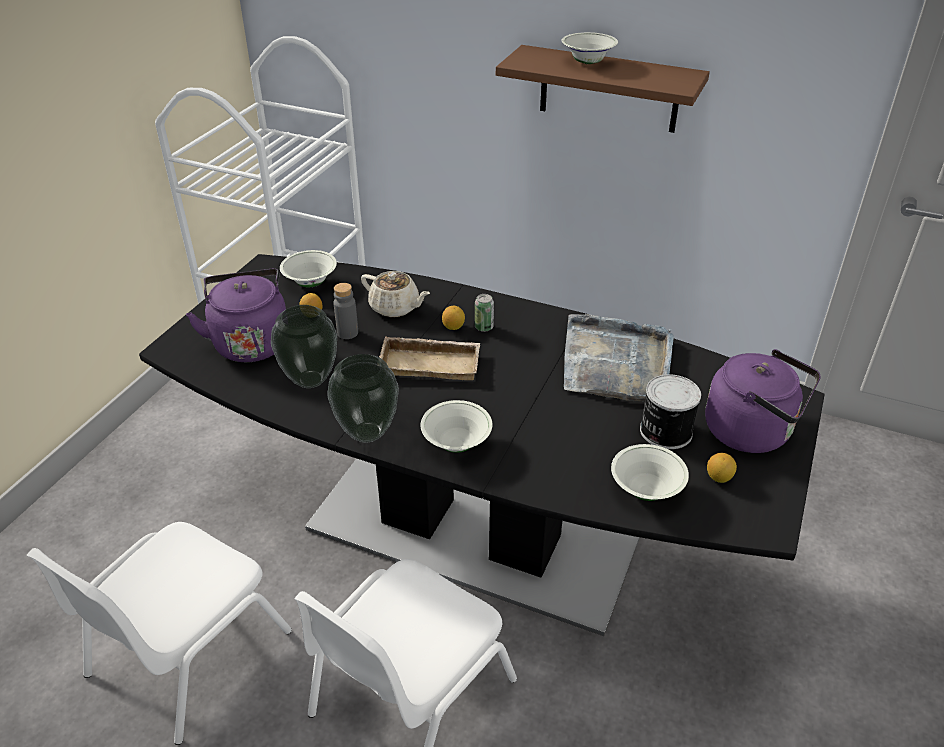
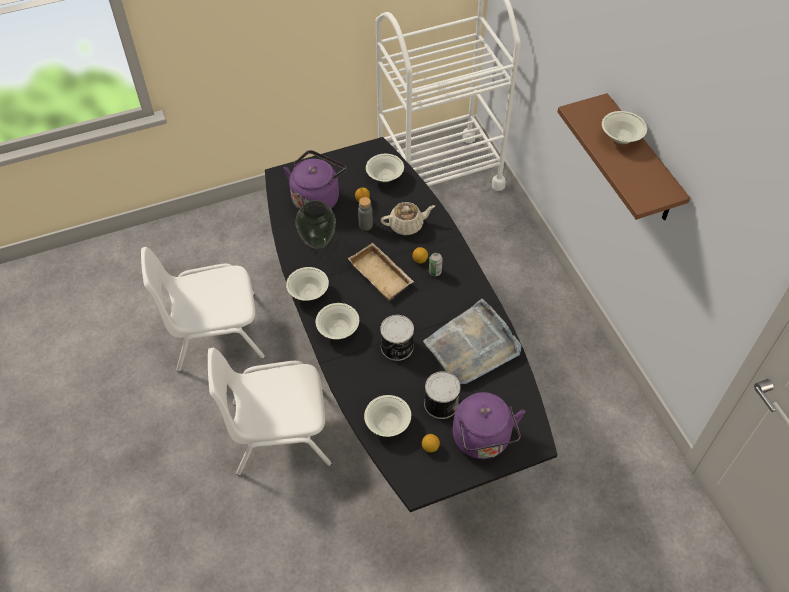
camera: 45 degrees right, 15 degrees up
(368, 433) = (308, 293): vase -> white bowl
(395, 308) = (407, 225): beige teapot -> beige teapot turned 90 degrees counterclockwise
(545, 415) = (397, 347): none -> can

